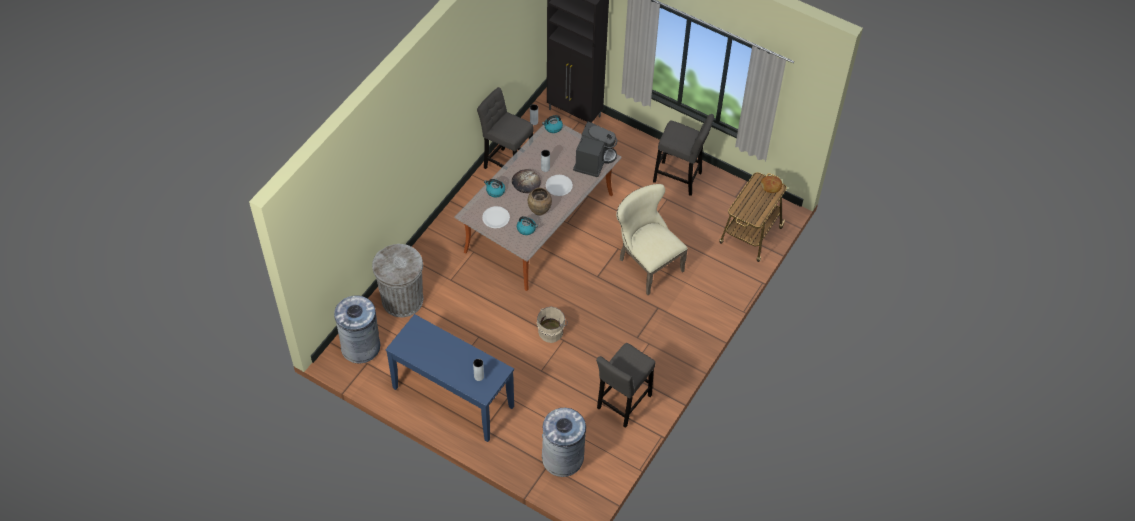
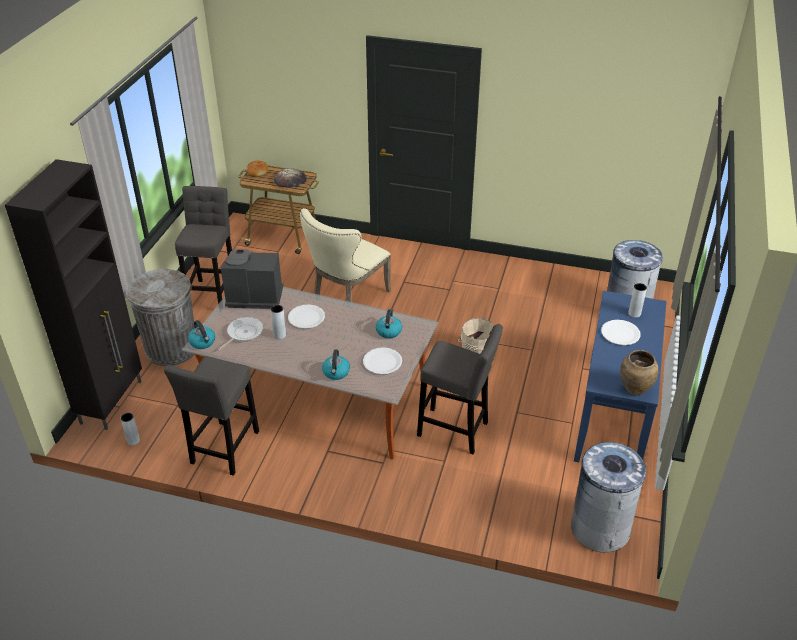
camera: 105 degrees left, 15 degrees down
(402, 300) = (501, 503): grey trash can -> grey trash can (171, 348)
(461, 357) = (620, 333): none -> white plate
(526, 182) = (310, 347): bread -> bread (290, 181)
(539, 210) = (354, 326): brown vase -> brown vase (635, 389)
(554, 149) = (243, 333): none -> frying pan
(622, 404) = (536, 285): grey stool -> grey stool (456, 431)

